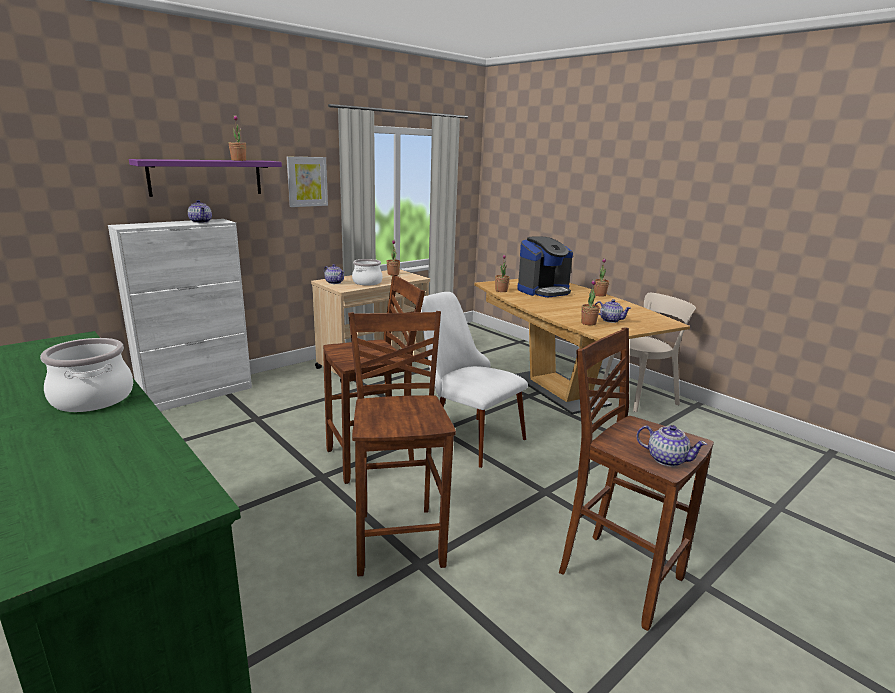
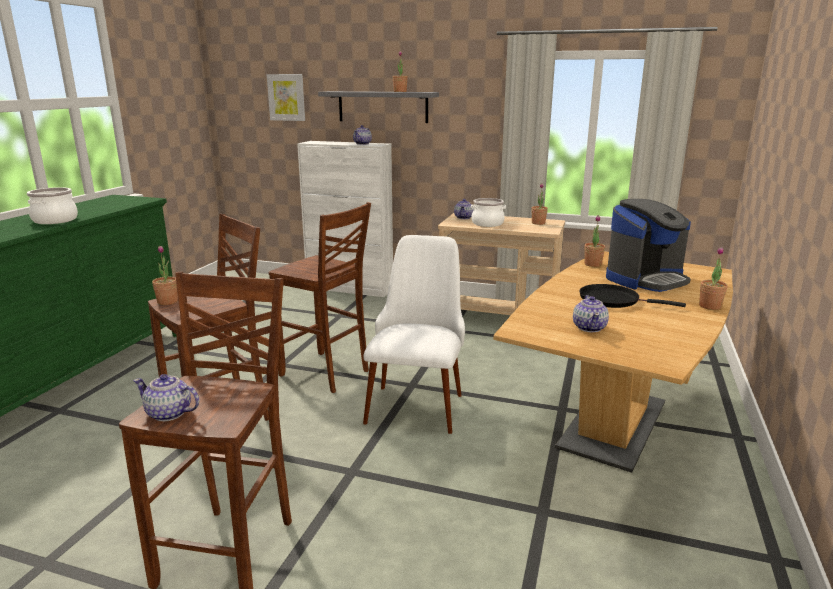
camera: 60 degrees right, 0 degrees up
(206, 177) = (382, 107): purple shelf -> grey shelf
(307, 181) = (476, 113): picture -> picture (286, 97)
(543, 291) = (646, 279): coffee machine -> coffee machine turned 60 degrees counterclockwise
(571, 305) = (613, 300): none -> black frying pan
(588, 323) = (548, 319): potted plant -> potted plant (167, 302)
(641, 396) = (713, 494): beige chair -> none
(666, 459) = (169, 414): teapot -> teapot turned 105 degrees clockwise

